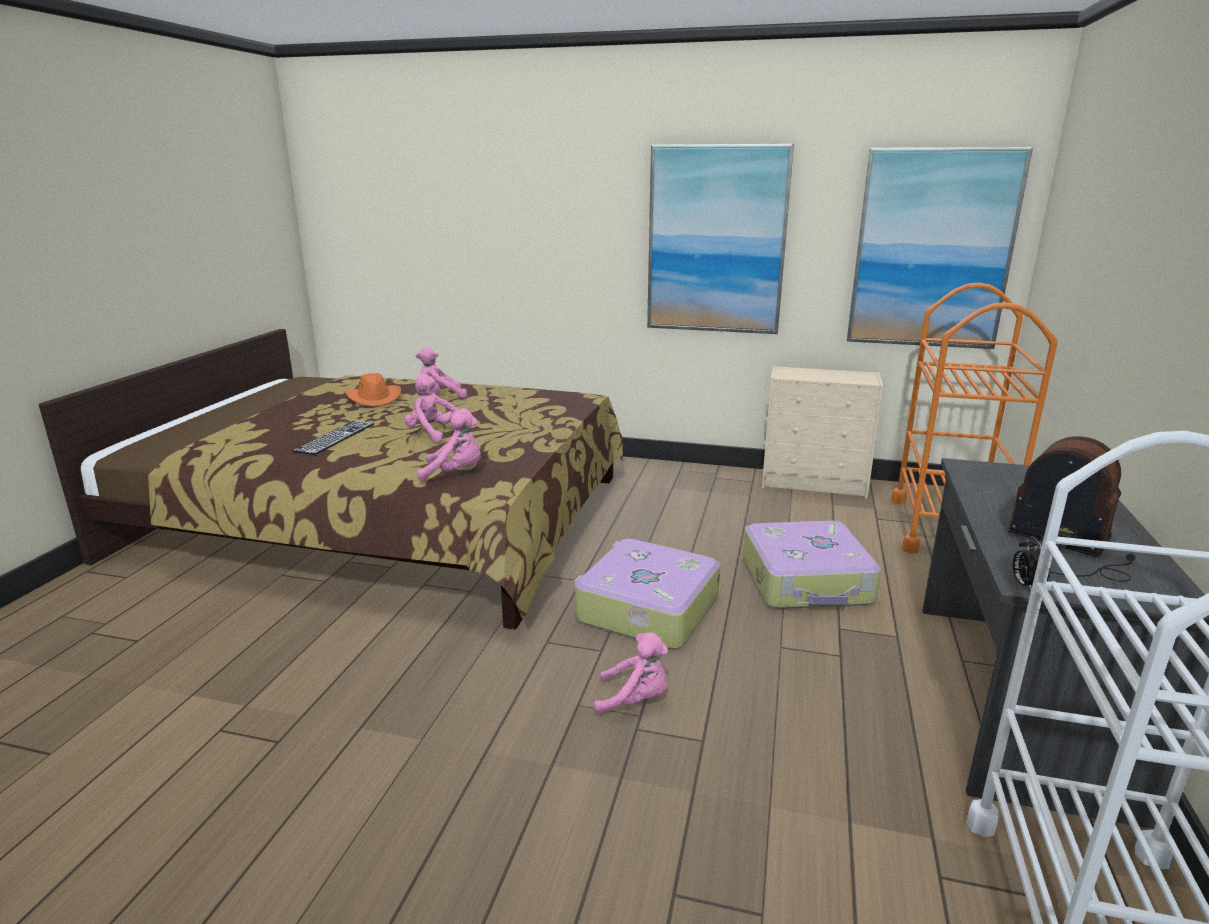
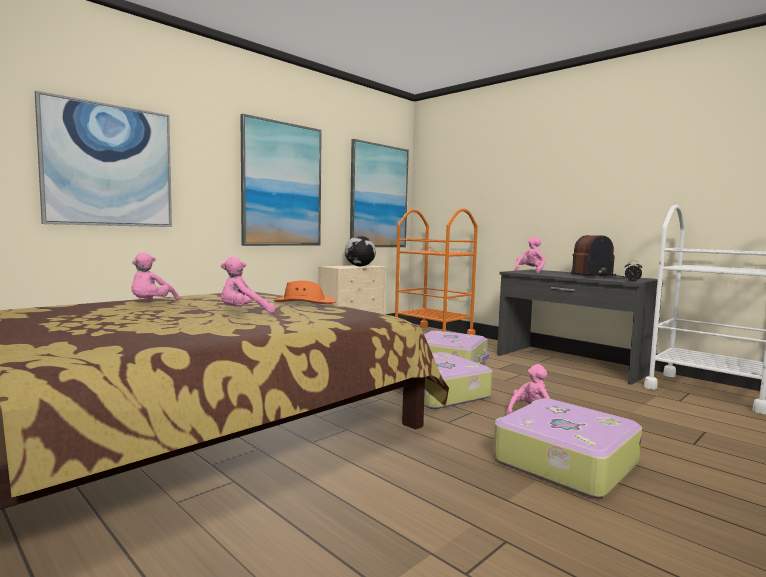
camera: 60 degrees left, 15 degrees down
(335, 437) = (173, 328): keyboard -> none
(374, 398) = (89, 312): orange hat -> orange hat (304, 303)
(455, 473) = (346, 319): pink plush toy -> pink plush toy (530, 272)
(489, 753) = (563, 461): none -> suitcase
(497, 233) = (108, 166): none -> picture
(837, 377) = (360, 266): none -> globe

